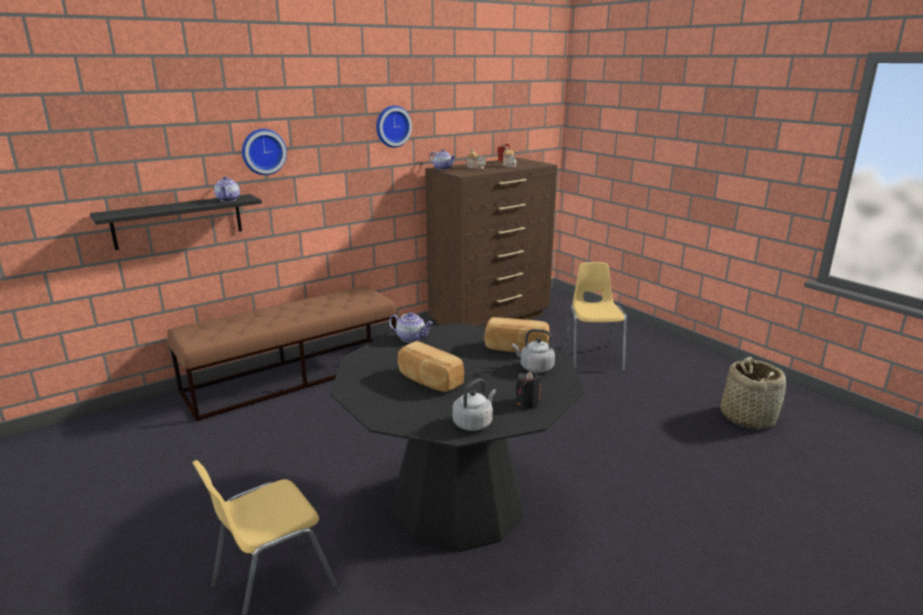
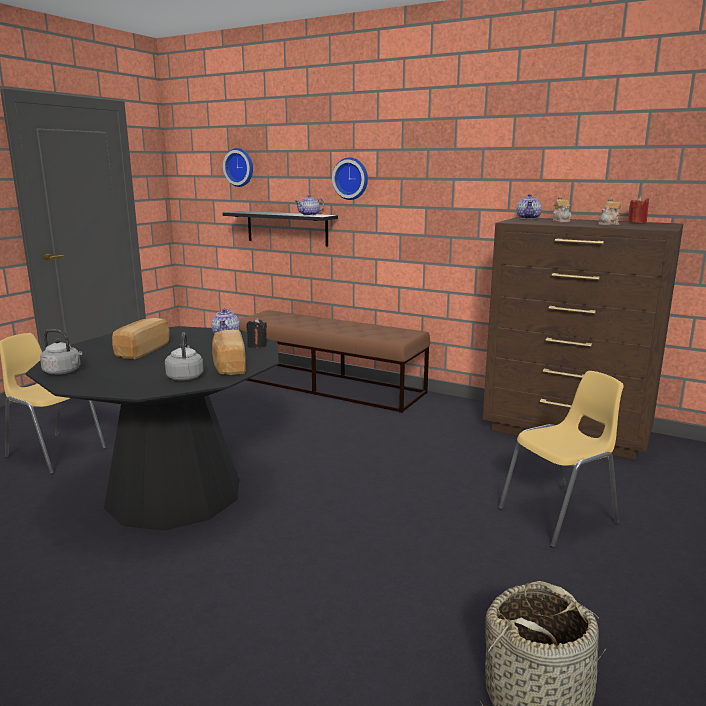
camera: 65 degrees right, 5 degrees down
(392, 126) = (482, 163): wall clock -> wall clock (240, 167)
(528, 402) = (106, 382): black candle -> black candle (257, 345)

